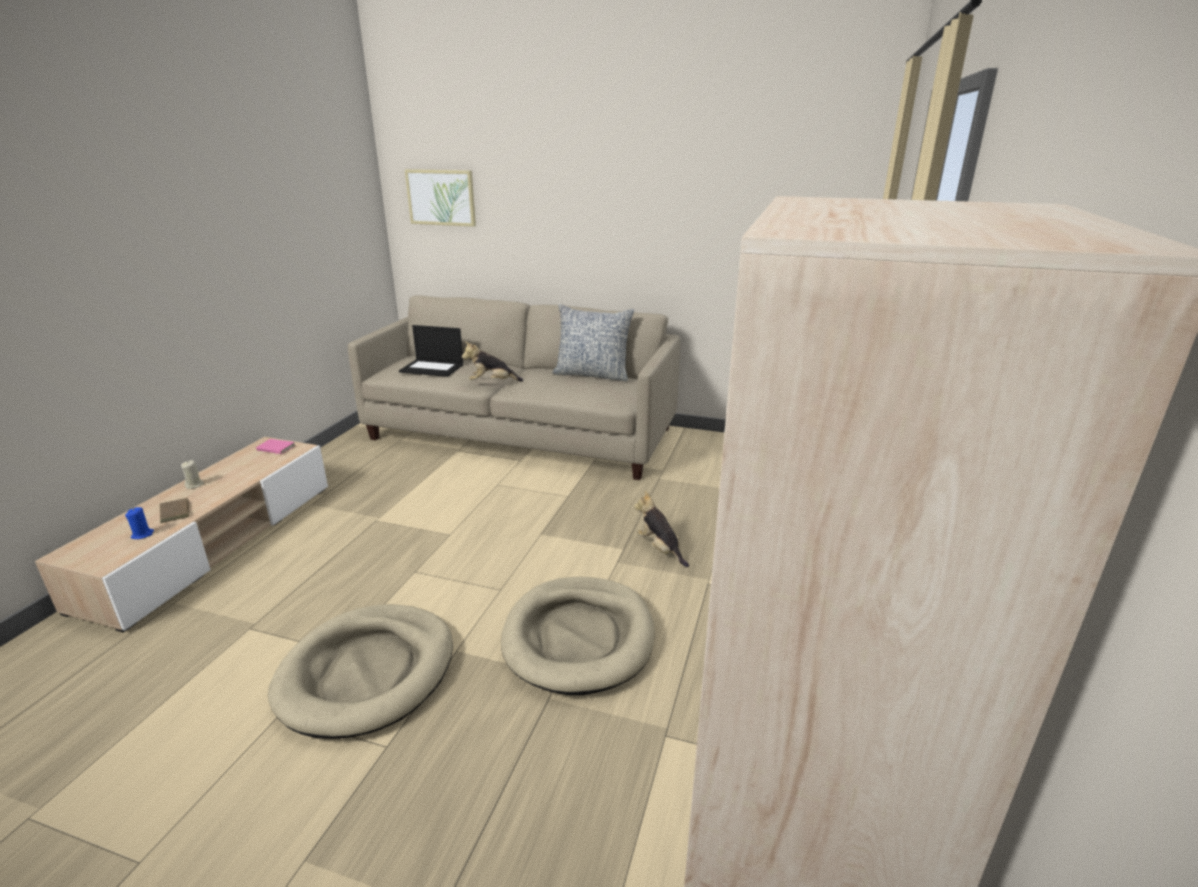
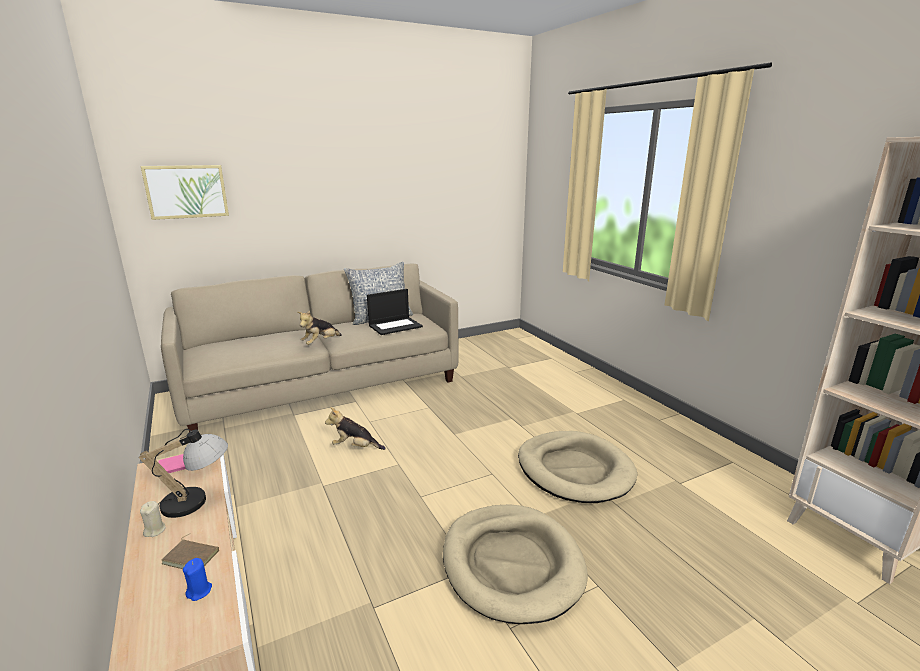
camera: 45 degrees left, 5 degrees down
(239, 478) = (197, 501): none -> table lamp
(433, 368) = (248, 348): laptop -> laptop (395, 326)
(660, 549) = (528, 409): plush toy -> plush toy (355, 447)

